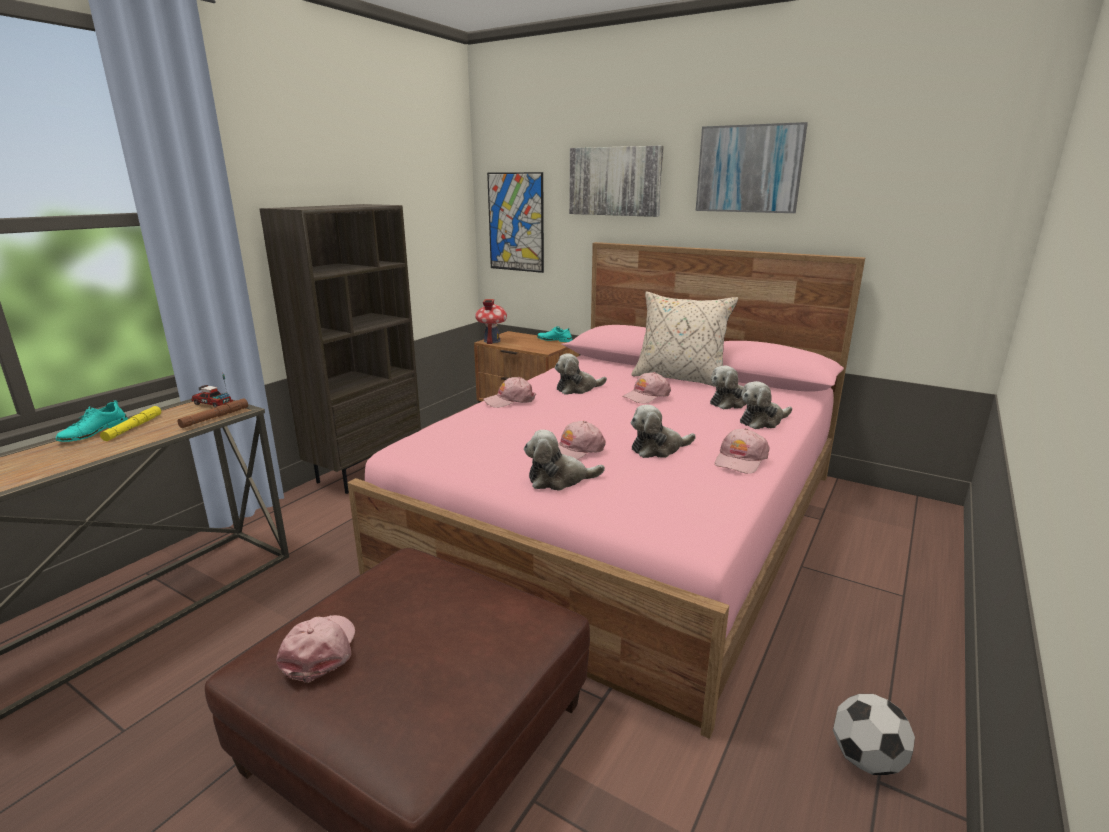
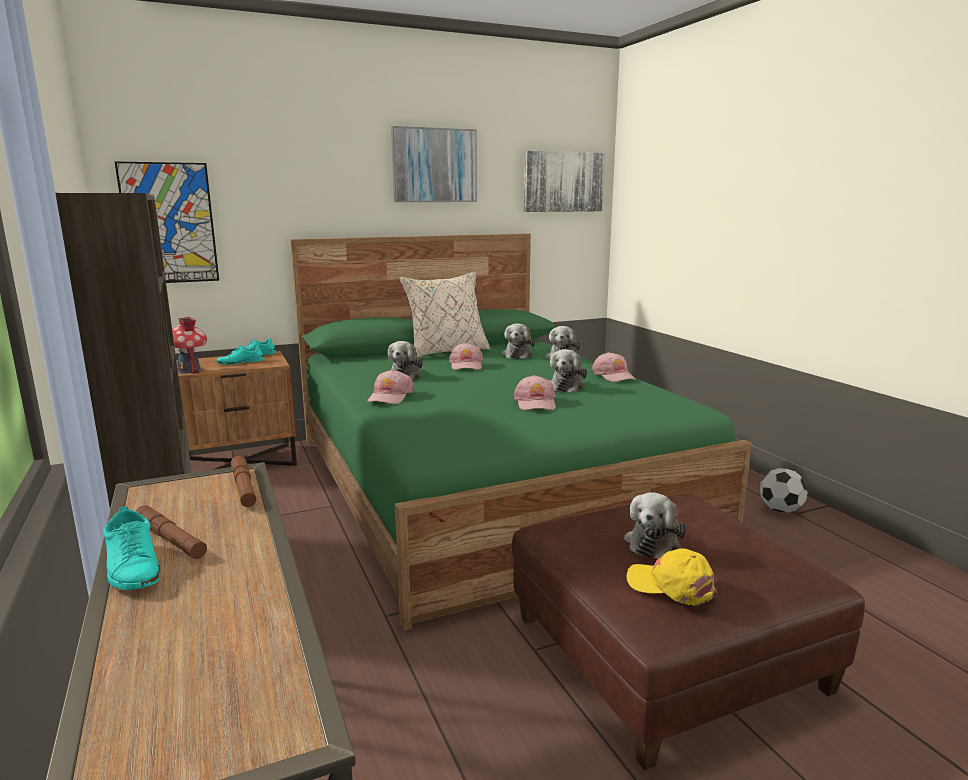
camera: 55 degrees left, 5 degrees down
(133, 427) = (170, 539): yellow flashlight -> brown flashlight
(212, 404) = (179, 485): toy truck -> none
(320, 651) = (671, 586): pink cap -> yellow cap
(531, 343) = (240, 362): none -> turquoise shoe
(559, 479) = (579, 417): plush toy -> plush toy (653, 542)
(615, 181) = (303, 175): picture -> picture (563, 182)
(629, 521) = (485, 482): pink bed -> green bed

